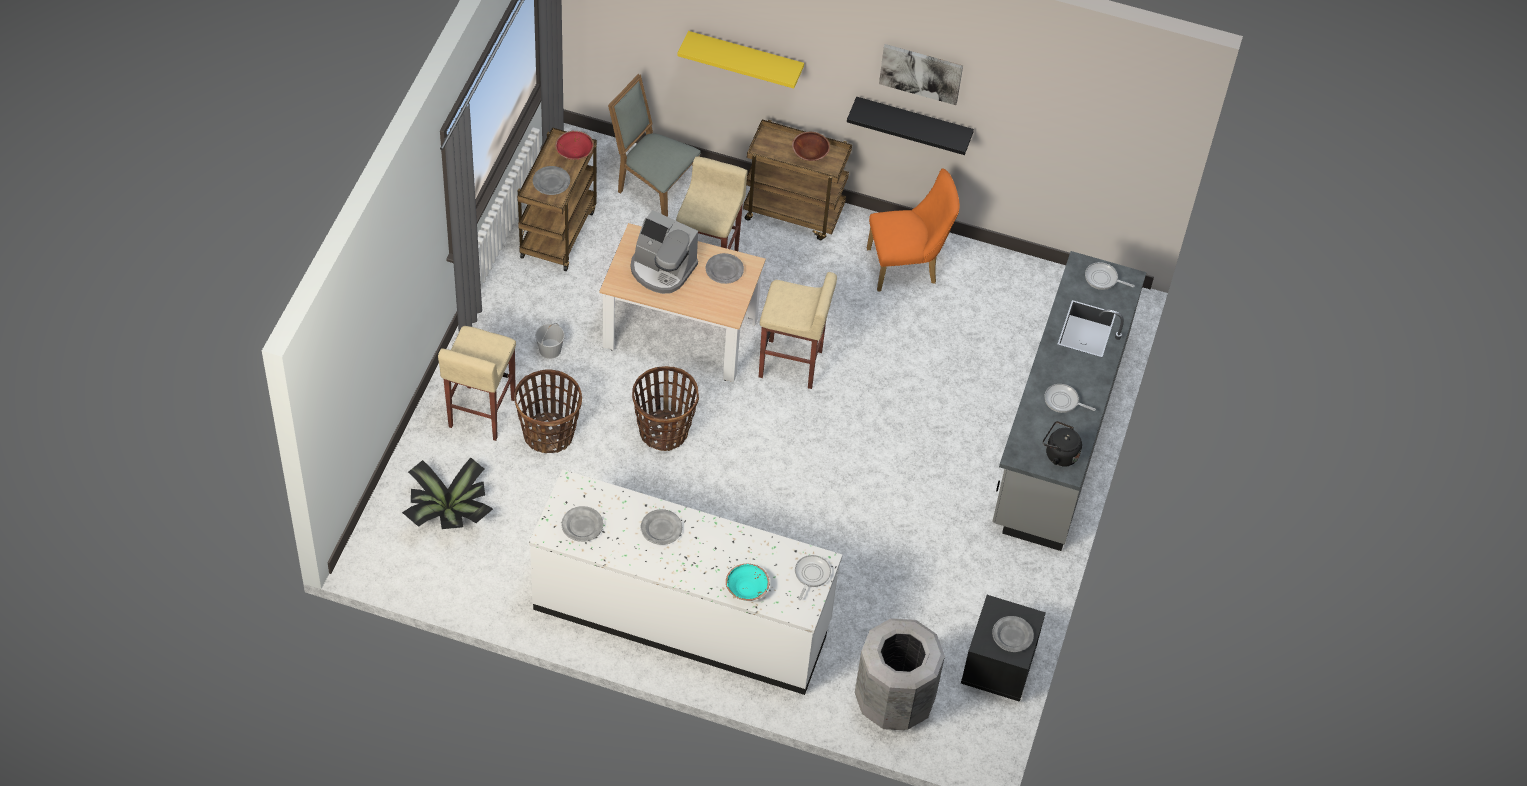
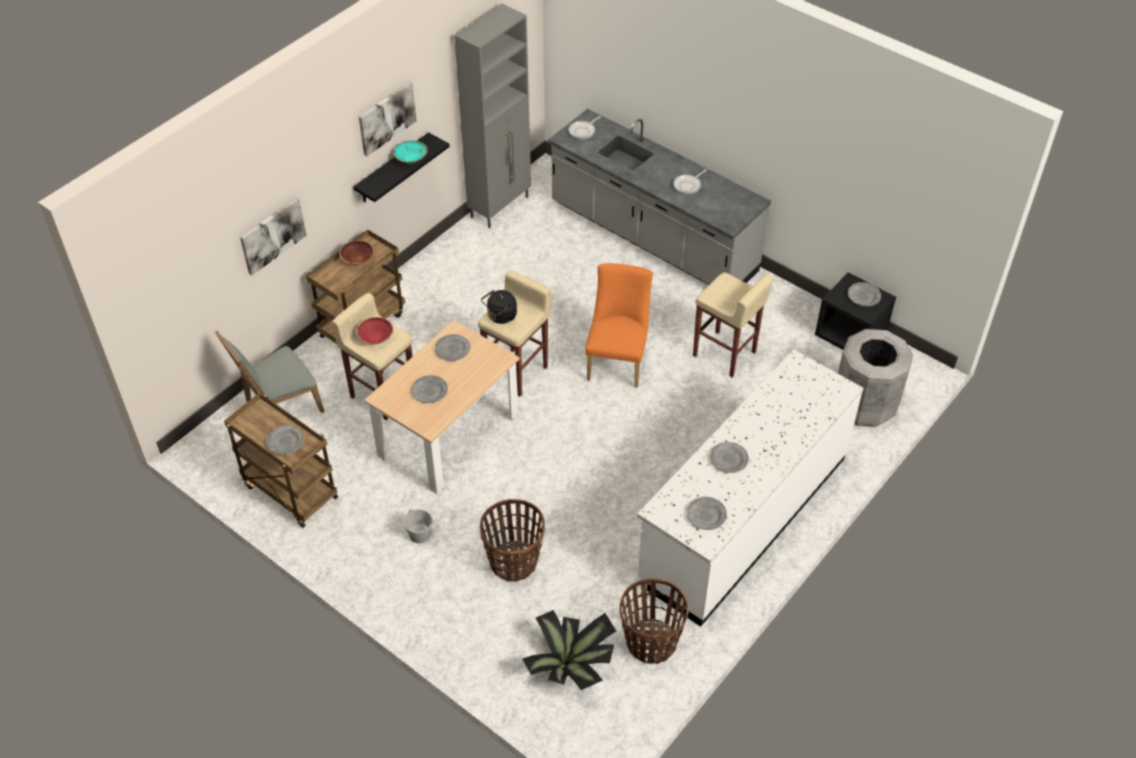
camera: 65 degrees left, 5 degrees down
(481, 413) = (466, 608): beige stool -> beige stool (724, 355)
(574, 152) = (260, 415): red bowl -> red bowl (375, 337)
(662, 269) = (429, 390): coffee machine -> grey plate
(663, 431) = (546, 476): basket -> basket (650, 642)
(745, 57) = (272, 235): yellow shelf -> picture
(747, 589) = (810, 419): turquoise bowl -> turquoise bowl (411, 159)
(811, 575) = (808, 374): frying pan -> none
(907, 266) = (455, 273): orange chair -> orange chair (617, 360)
(1033, 274) = (500, 207): none -> grey cabinet
(1059, 454) = (737, 202): black kettle -> black kettle (500, 317)

